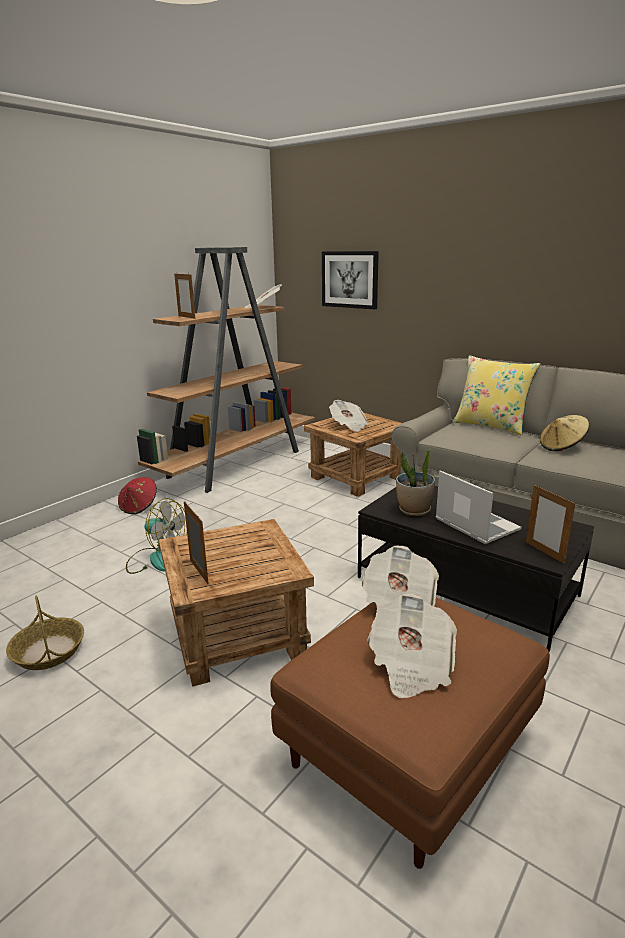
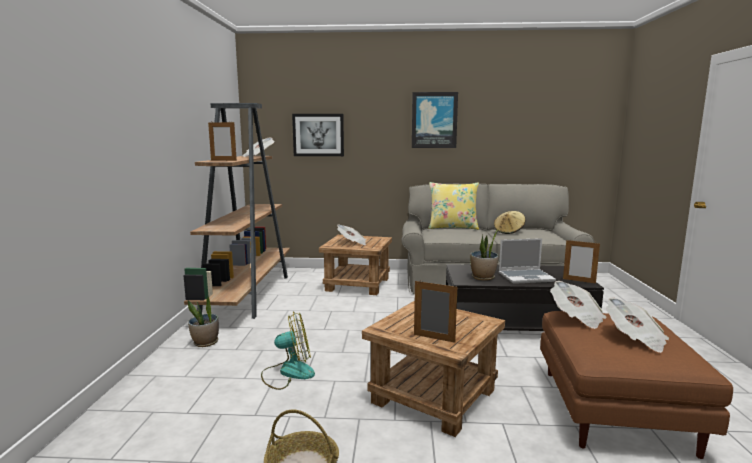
camera: 35 degrees left, 10 degrees down
(139, 507) = (205, 343): red hat -> potted plant
(475, 525) = (526, 277): laptop -> laptop turned 150 degrees clockwise
(496, 261) = (434, 120): none -> picture

